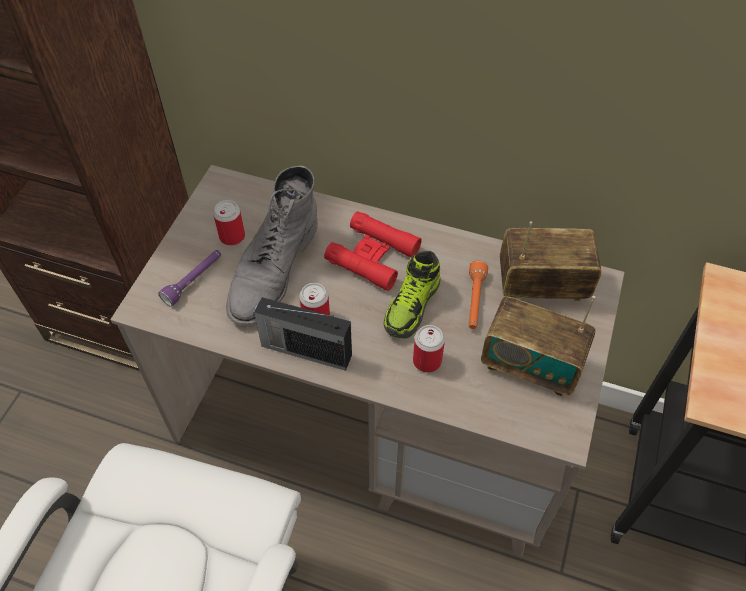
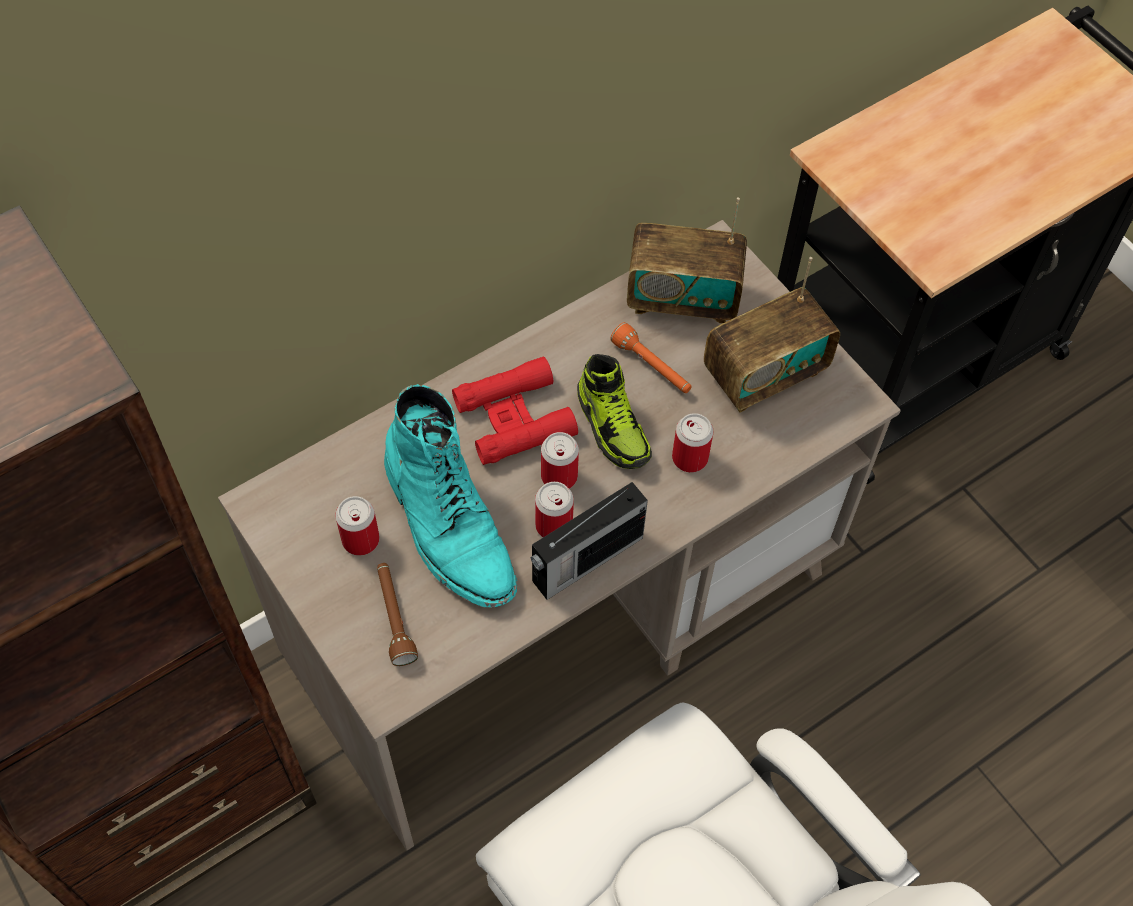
camera: 55 degrees left, 5 degrees up
(194, 281) = (394, 617): purple flashlight -> brown flashlight
(273, 269) = (449, 526): grey boot -> turquoise boot
(352, 301) = (559, 476): none -> can
(542, 286) = (682, 298): radio -> radio turned 120 degrees counterclockwise

